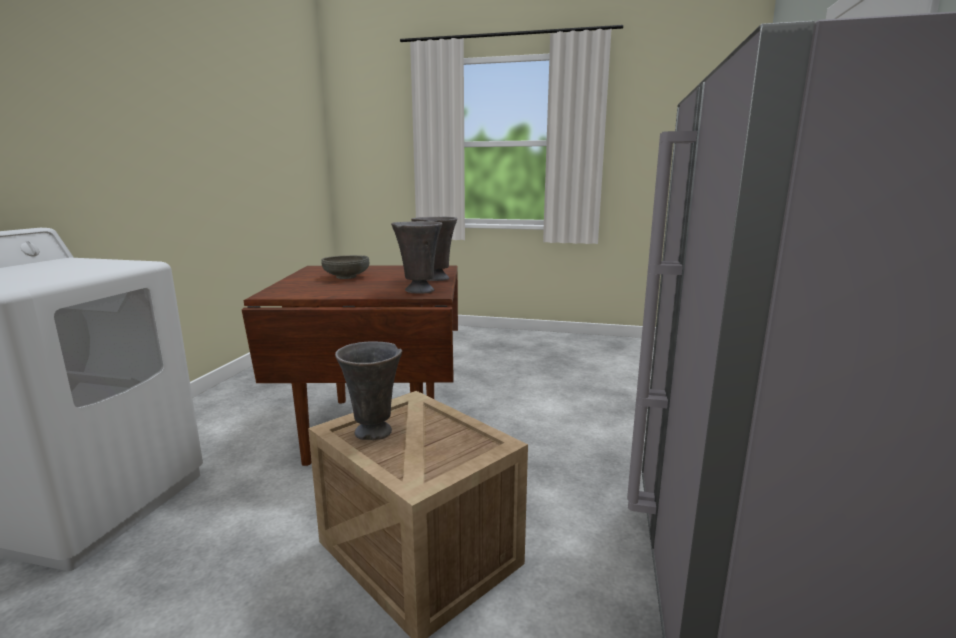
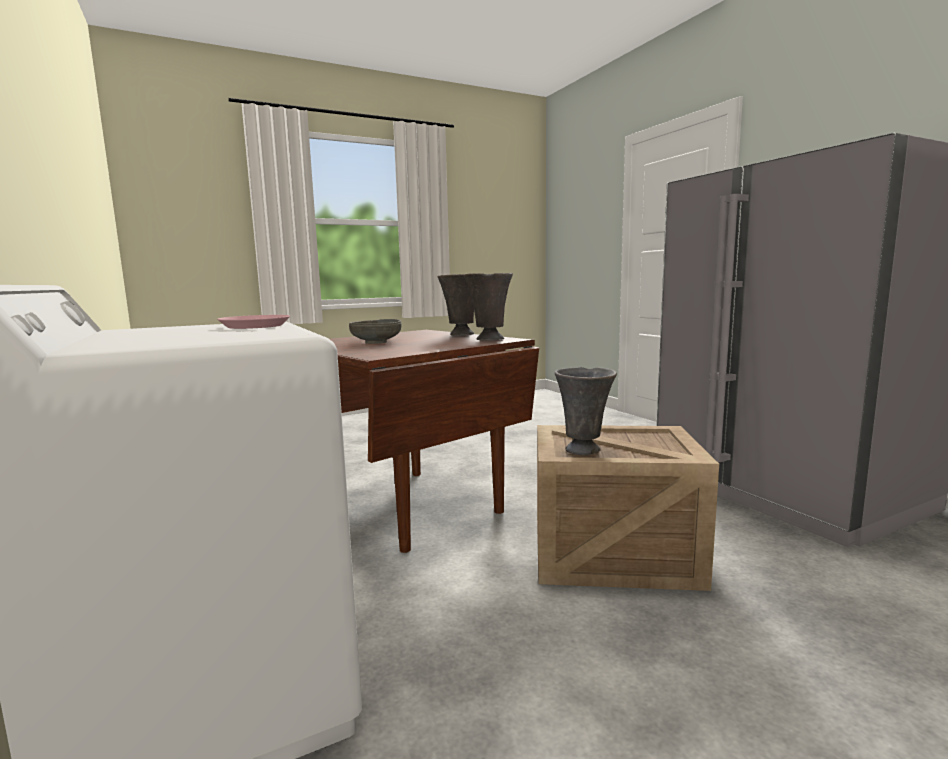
camera: 40 degrees left, 5 degrees down
(95, 268) = (255, 326): none -> pink plate

